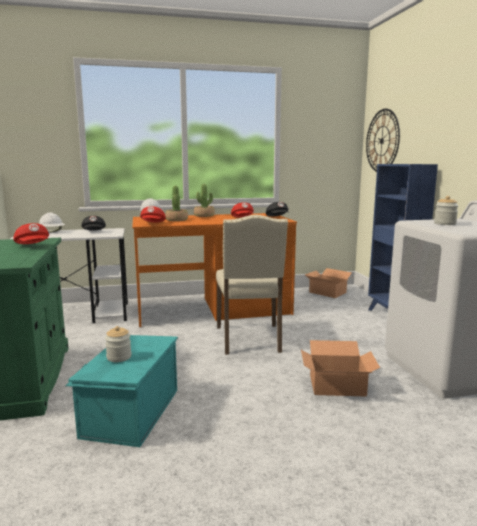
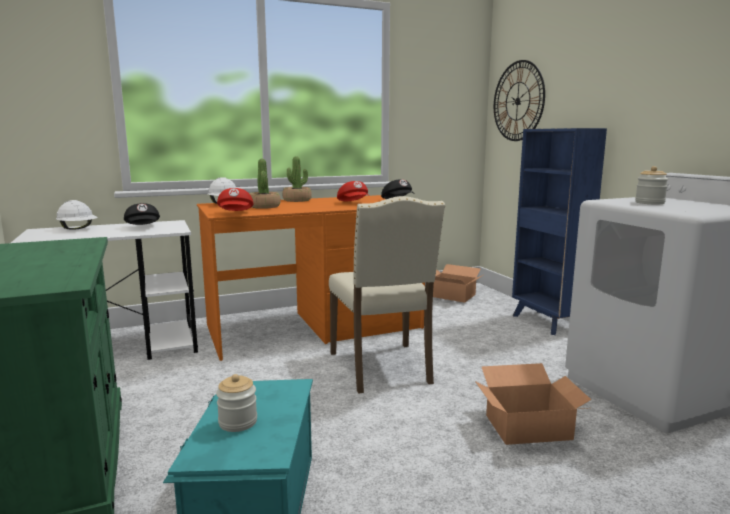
camera: 10 degrees left, 0 degrees up
(33, 246) = (72, 253): red cap -> none

